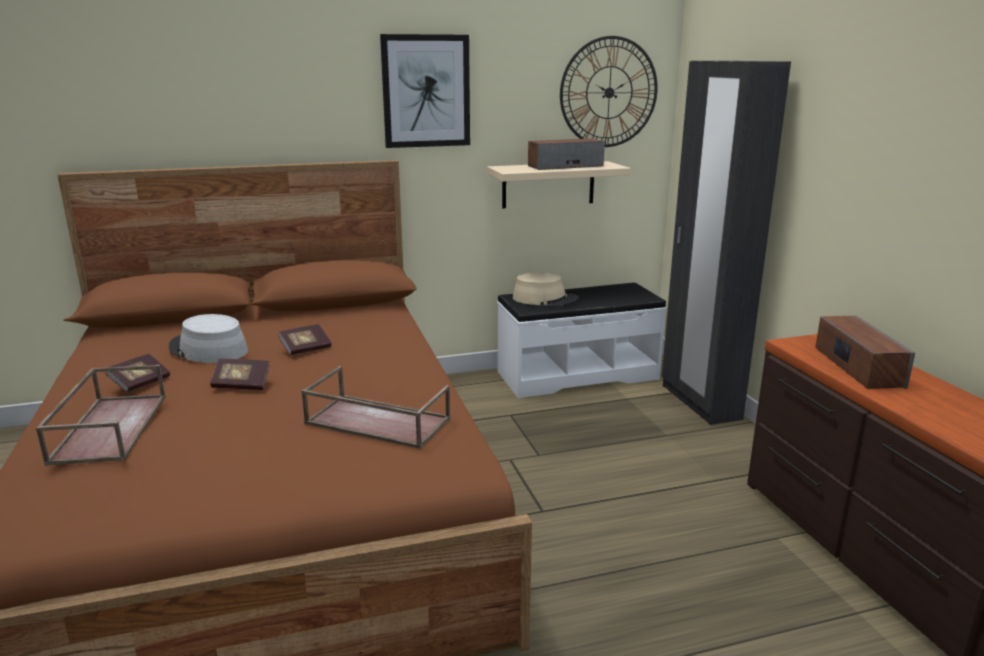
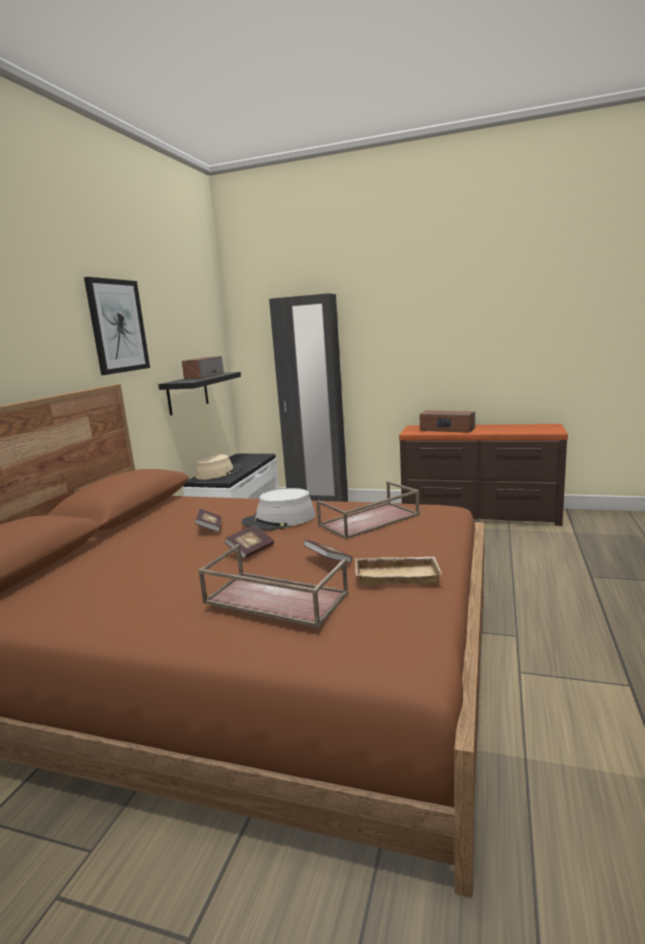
camera: 55 degrees left, 5 degrees down
(140, 383) = (177, 590): book -> book (327, 561)
(193, 478) = (398, 574): none -> beige tray
(208, 349) = (147, 559): grey hat -> grey hat (279, 520)
(548, 184) = (187, 393): beige shelf -> black shelf
(609, 92) = (202, 325): wall clock -> none

